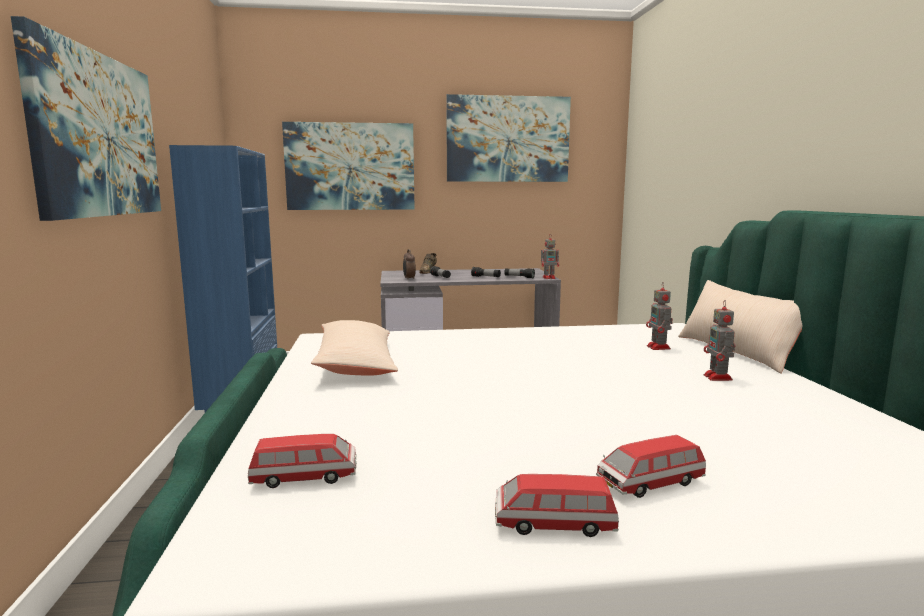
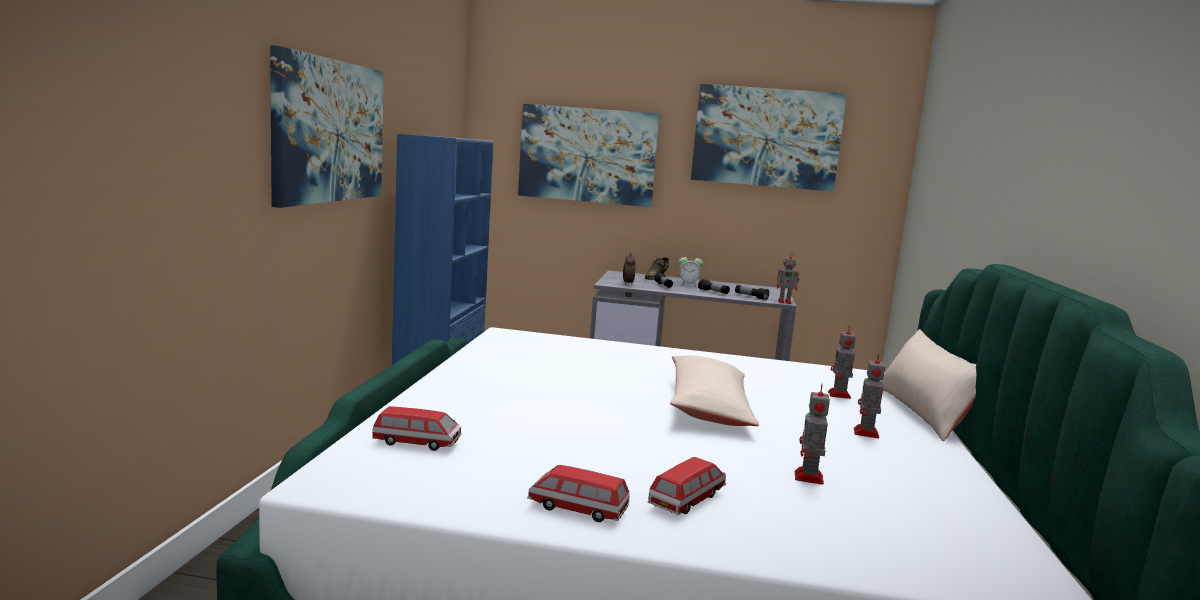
camera: 15 degrees right, 0 degrees up
(356, 363) = (520, 362): beige pillow -> beige pillow (708, 406)
(459, 274) = (688, 284): none -> alarm clock
(650, 483) = (687, 500): toy car -> toy car turned 135 degrees clockwise
(726, 431) = (808, 478): none -> toy robot

